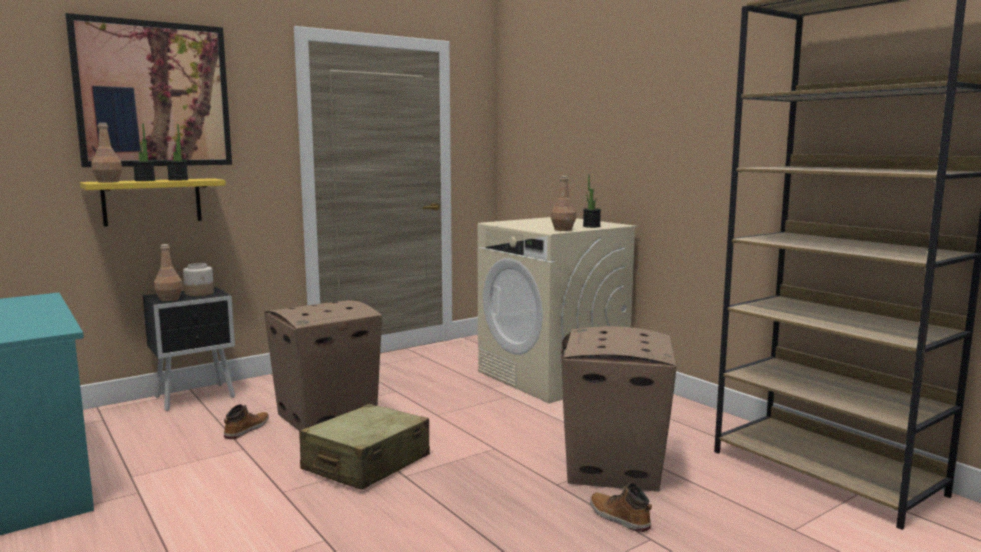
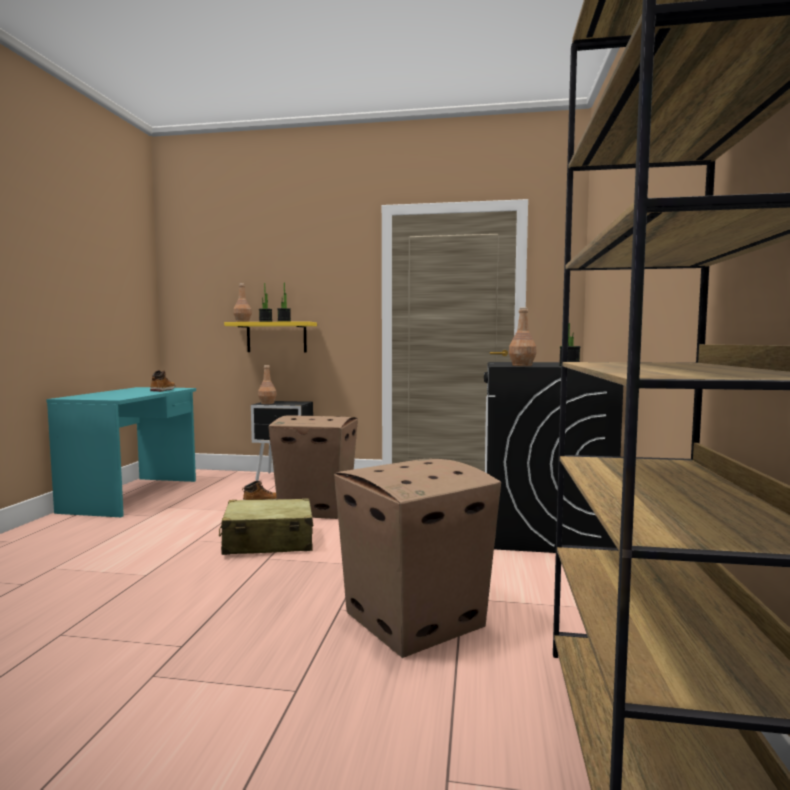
camera: 45 degrees right, 5 degrees down
(154, 95) = (281, 264): picture -> none
(199, 293) = (291, 403): jar -> none
(553, 376) = (543, 530): beige washing machine -> black washing machine
(618, 518) = (316, 659): boot -> boot (162, 390)

